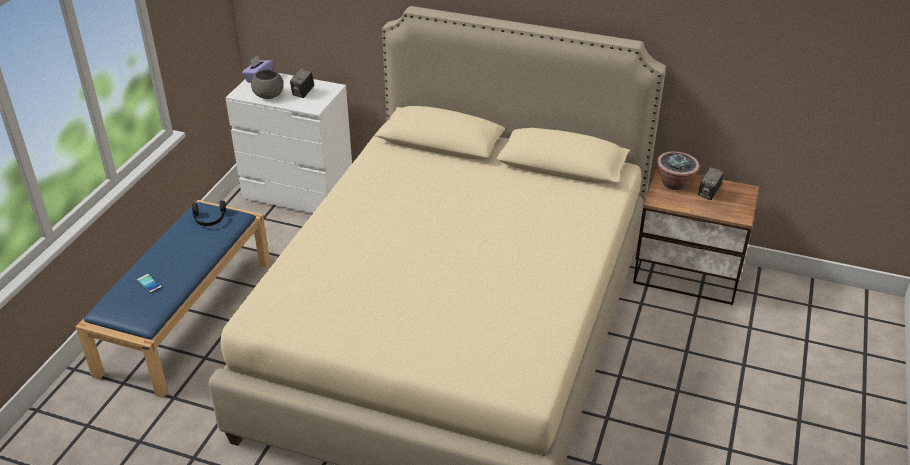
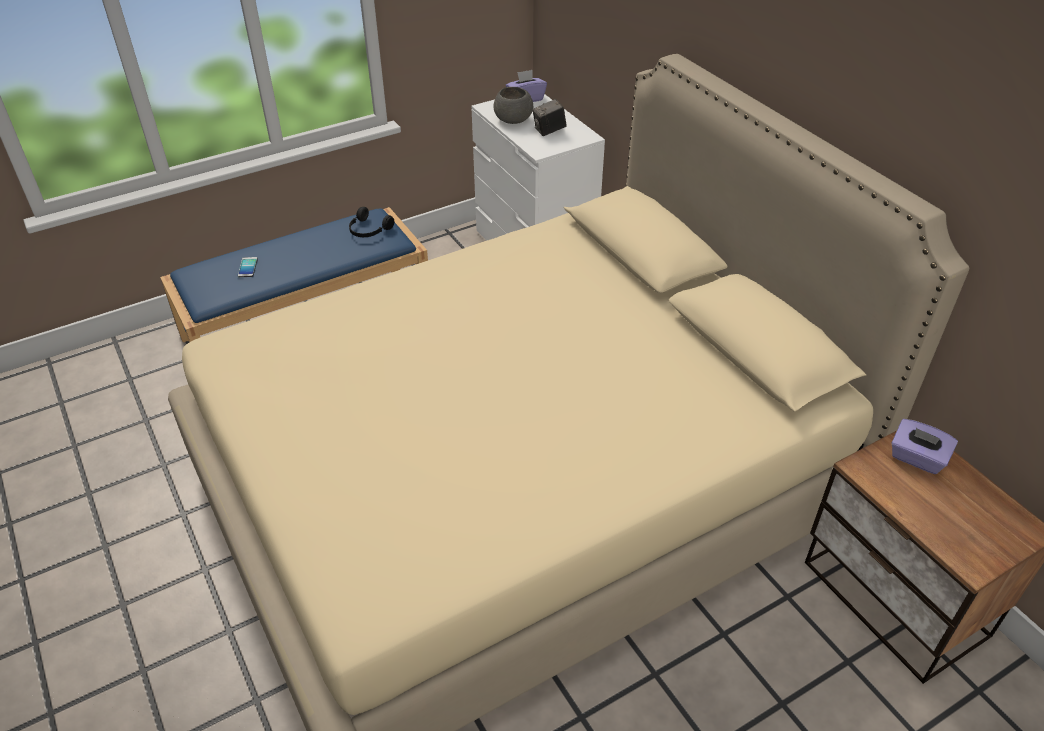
camera: 40 degrees right, 5 degrees up
(674, 184) = (916, 458): potted plant -> purple tissue box
(708, 194) = (956, 501): camera -> none

